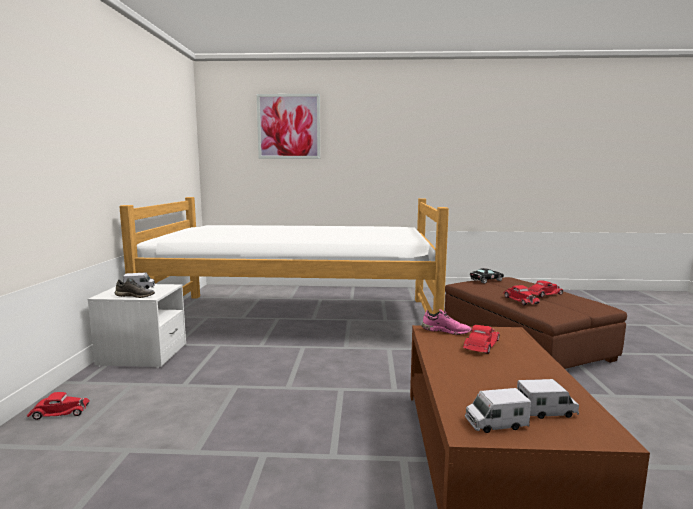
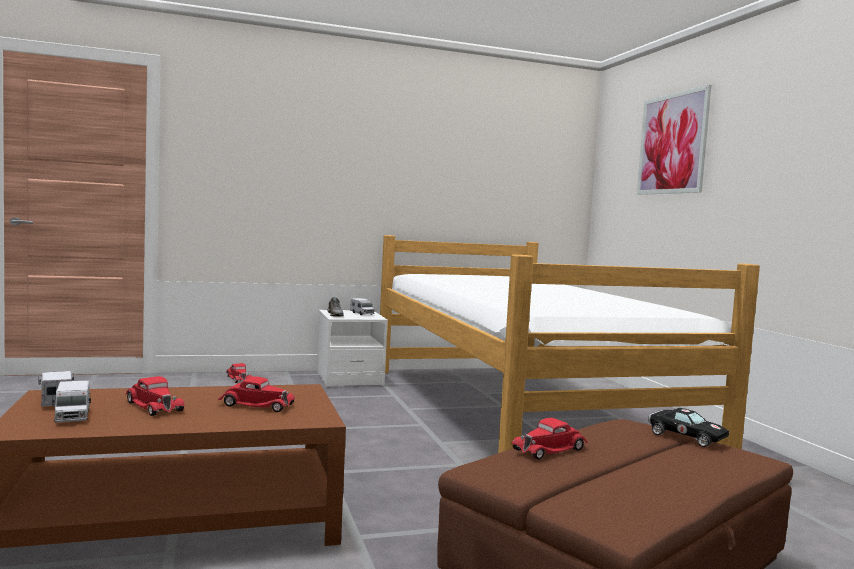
camera: 70 degrees right, 5 degrees down
(446, 331) = (303, 394): pink shoe -> none
(544, 294) = (632, 471): red toy car -> red toy car (153, 406)

